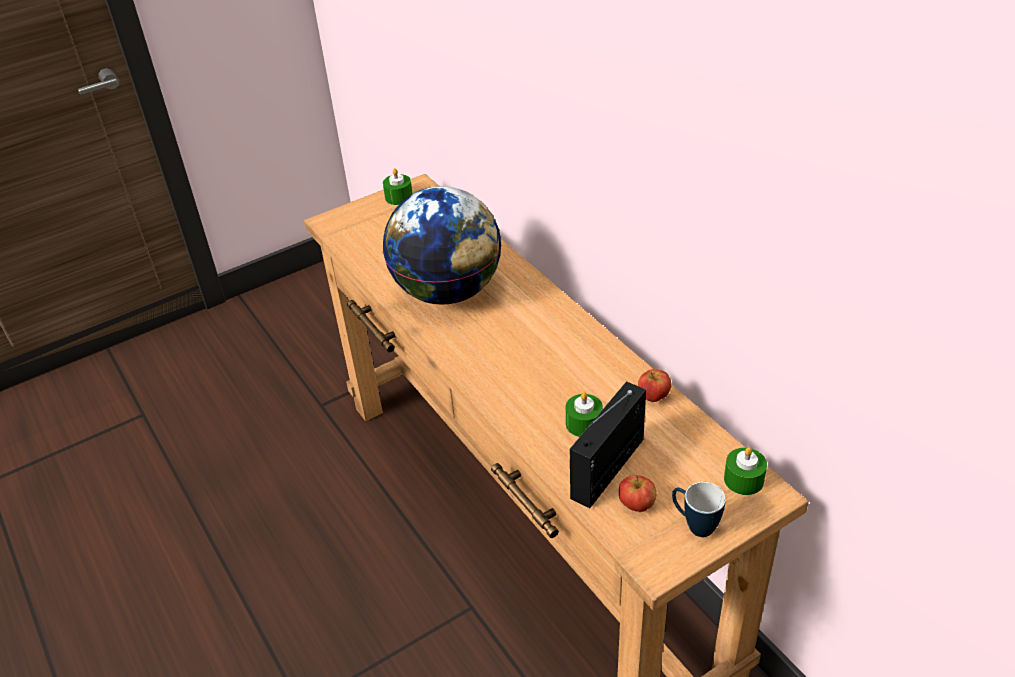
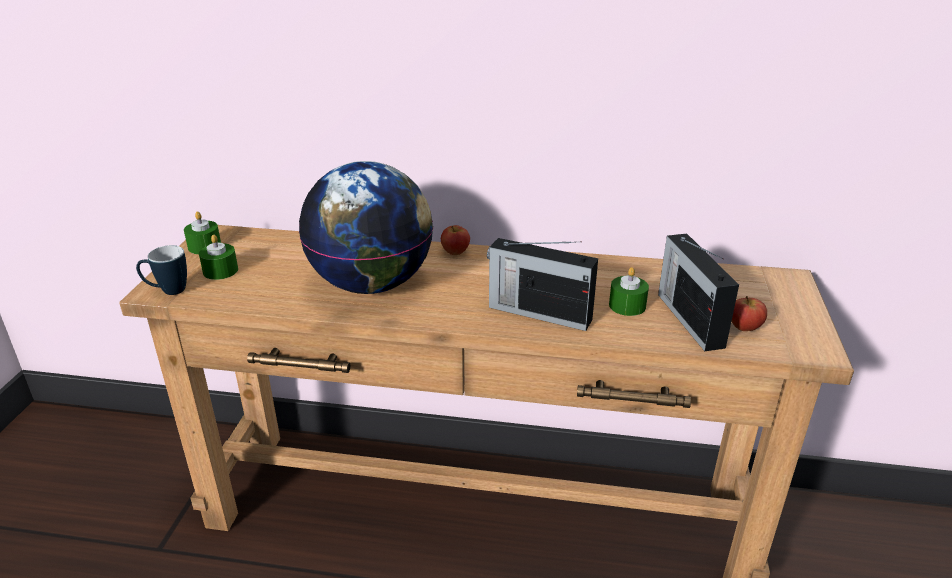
camera: 50 degrees left, 10 degrees down
(513, 386) = (538, 312): none -> radio
(654, 397) = (637, 267): apple -> apple (455, 252)
(694, 525) = (791, 317): mug -> mug (167, 291)
(743, 479) = (765, 279): green candle -> green candle (220, 271)

